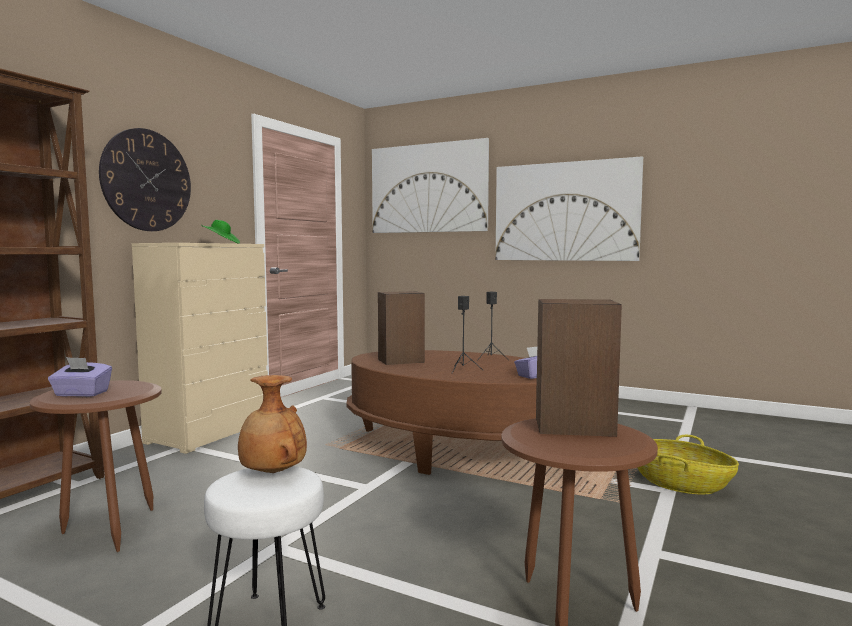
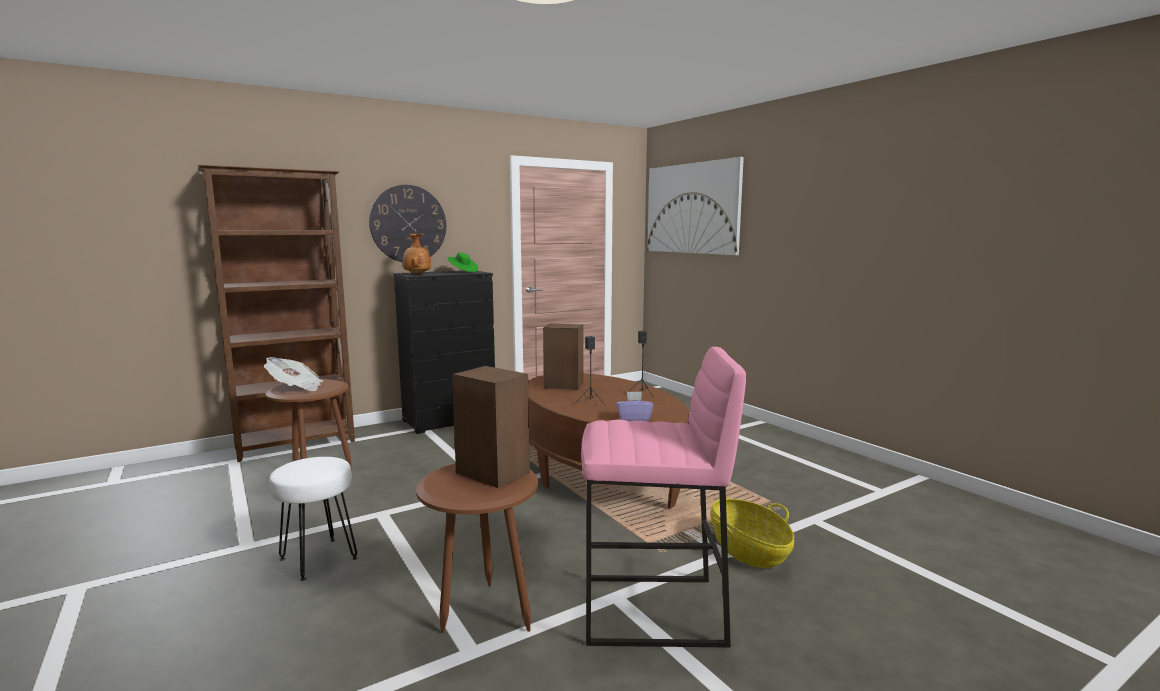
camera: 30 degrees right, 5 degrees up
(81, 394) = (296, 388): purple tissue box -> newspaper
(209, 433) = (450, 420): beige dresser -> black dresser
(272, 473) = (323, 463): brown vase -> brown vase (416, 274)
(565, 211) = (808, 238): picture -> none
(698, 553) = (652, 611): none -> pink stool

